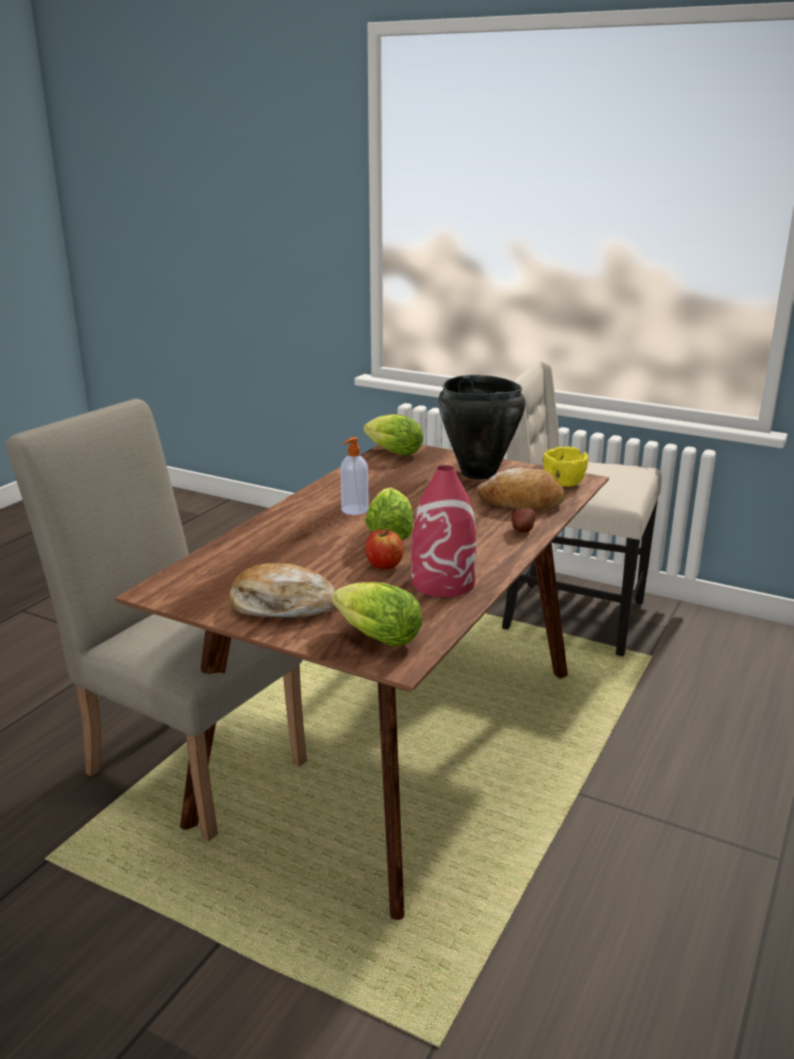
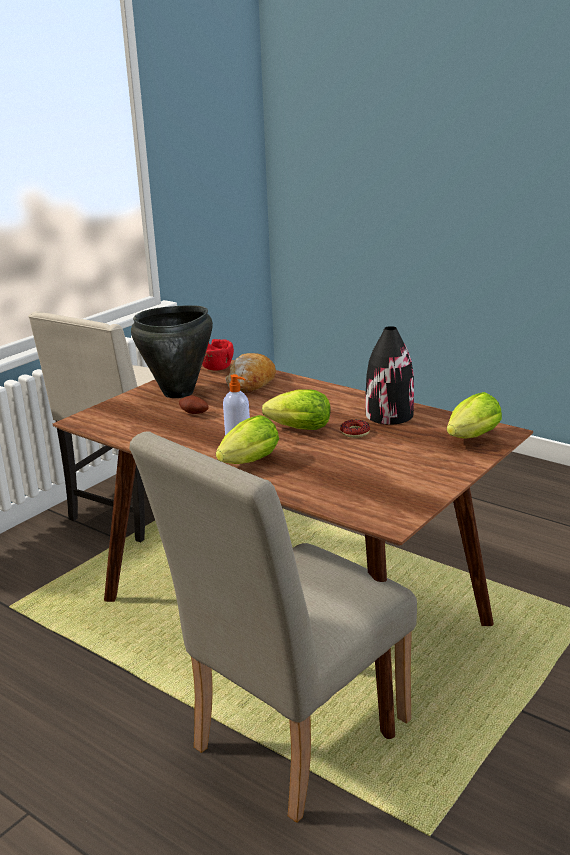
camera: 80 degrees left, 0 degrees up
(282, 606) = (423, 468): bread -> none
(384, 564) = (355, 432): apple -> donut
(391, 452) = (96, 422): lettuce -> lettuce (247, 464)
(443, 582) = (389, 415): red vase -> black vase
(522, 530) = (304, 387): potato -> potato (193, 414)
(563, 482) = (216, 368): yellow bowl -> red bowl

